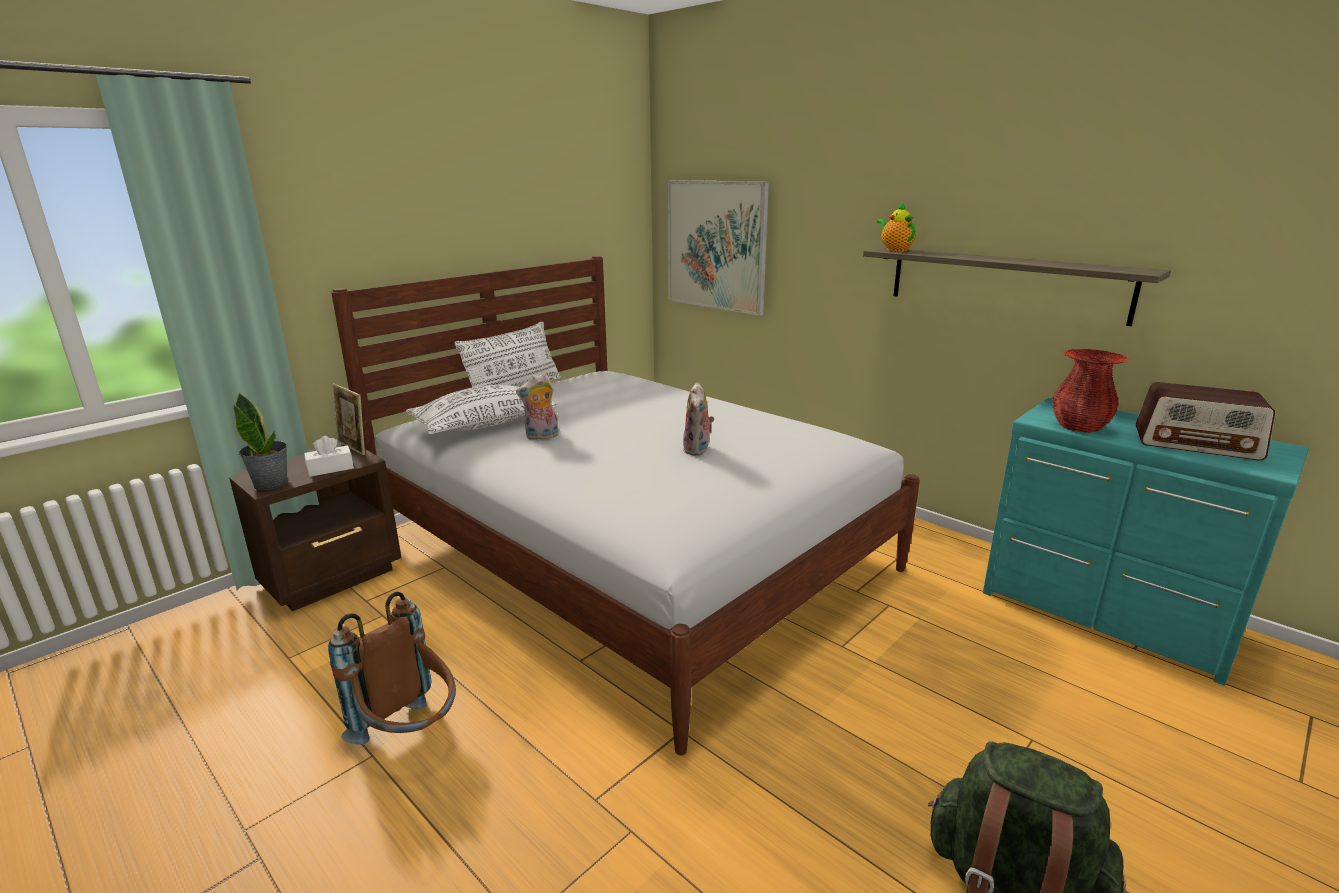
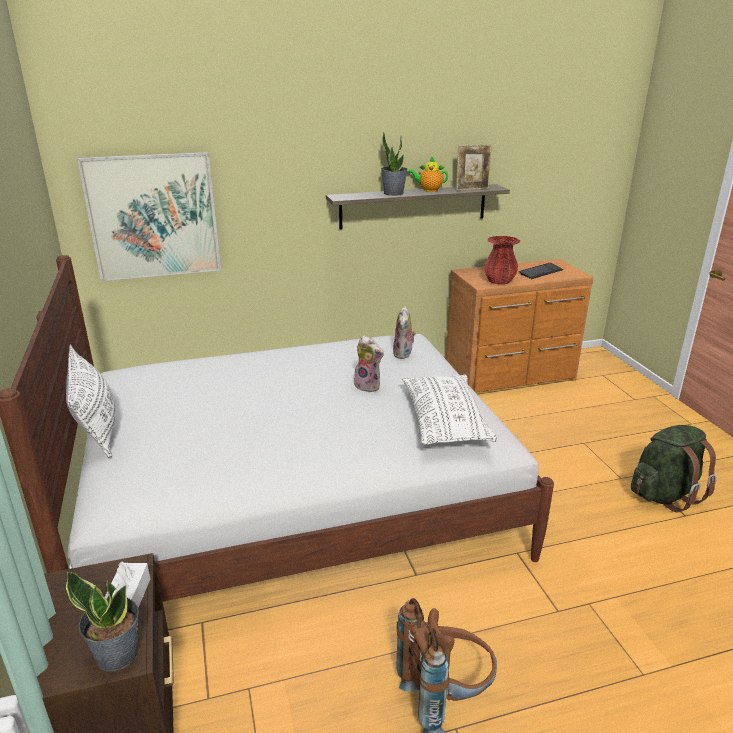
camera: 60 degrees left, 5 degrees up
(353, 448) = (83, 571): picture frame -> picture frame (472, 189)
(484, 424) = (186, 463): white pillow -> white pillow (445, 421)
(541, 437) = (261, 440): plush toy -> plush toy (404, 354)
(895, 250) = (346, 196): teapot -> teapot (428, 190)
(960, 255) = (393, 193): none -> potted plant
(1106, 615) = (512, 376): turquoise dresser -> brown dresser
(1196, 444) = (540, 272): radio -> keyboard

